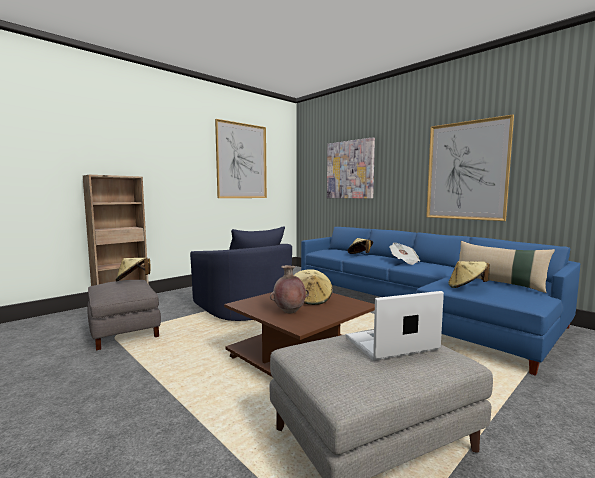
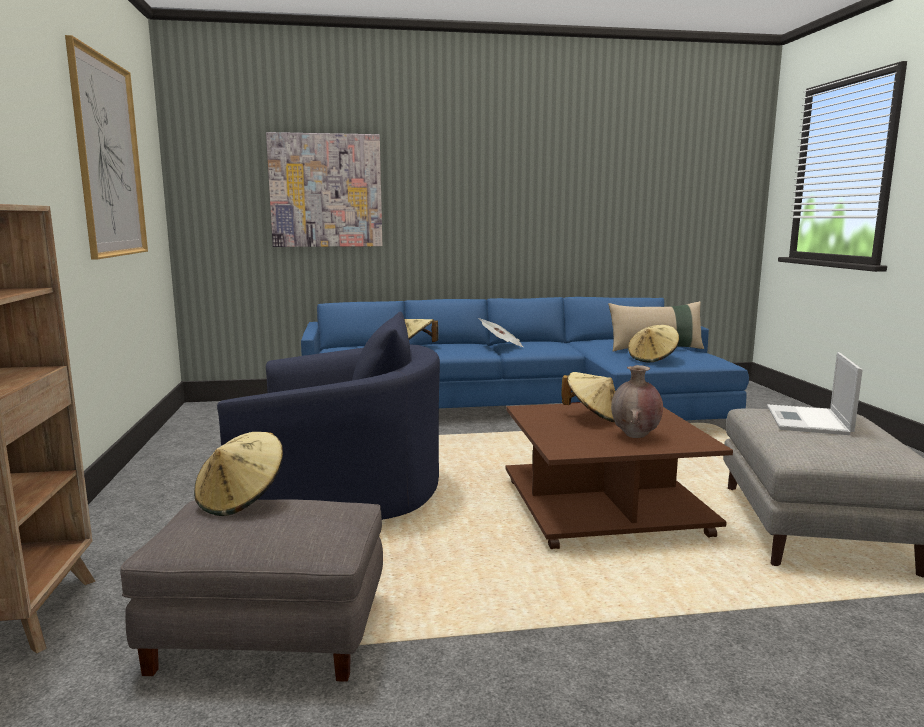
camera: 55 degrees left, 5 degrees up
(466, 171) = (536, 204): picture -> none

